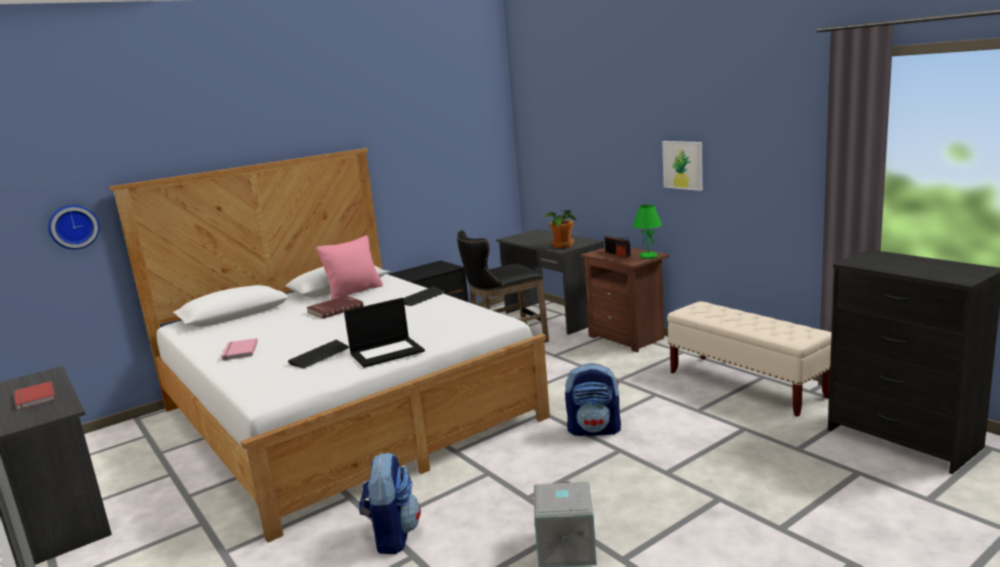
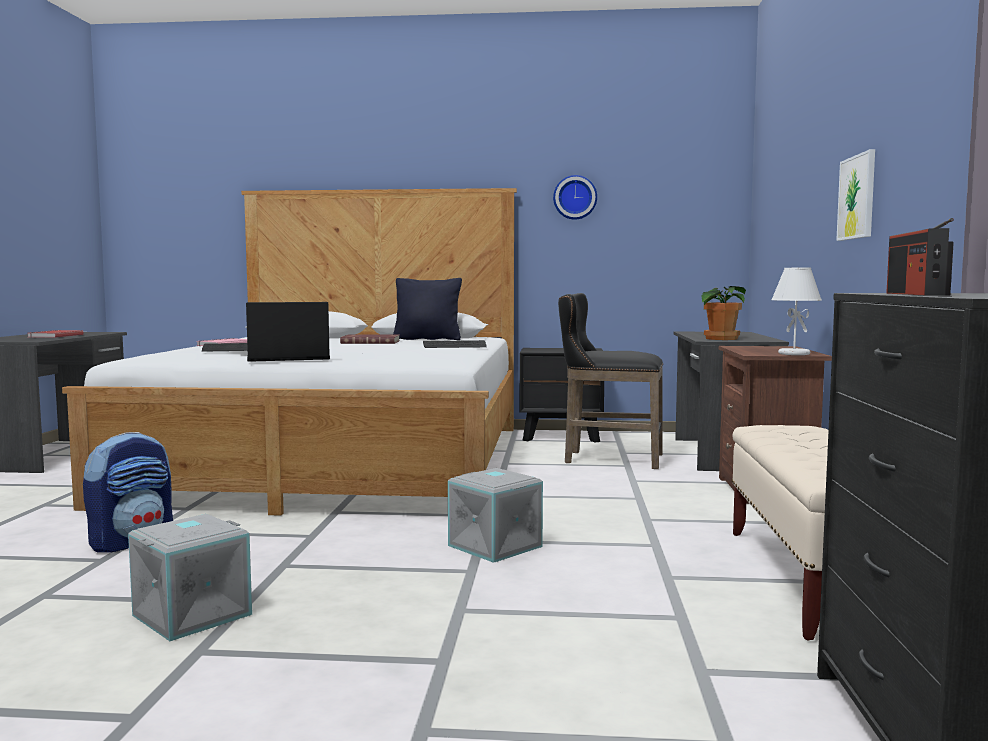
camera: 40 degrees right, 10 degrees down
(73, 226) = (210, 225): wall clock -> wall clock (575, 197)
(354, 292) = (427, 339): pink pillow -> black pillow
(387, 352) = (287, 358): laptop -> laptop turned 150 degrees clockwise
(594, 430) = (496, 546): backpack -> grey storage box
(617, 254) = (764, 349): radio -> radio (916, 294)
(648, 256) = (793, 354): green table lamp -> white table lamp

